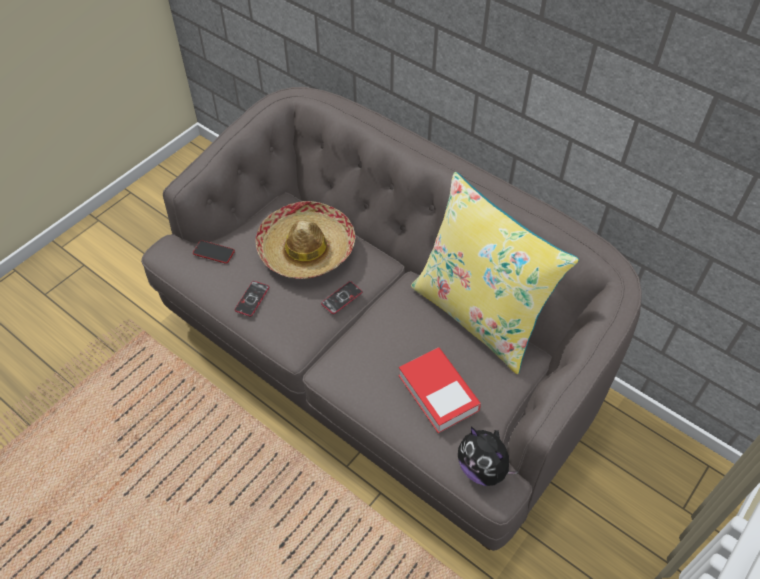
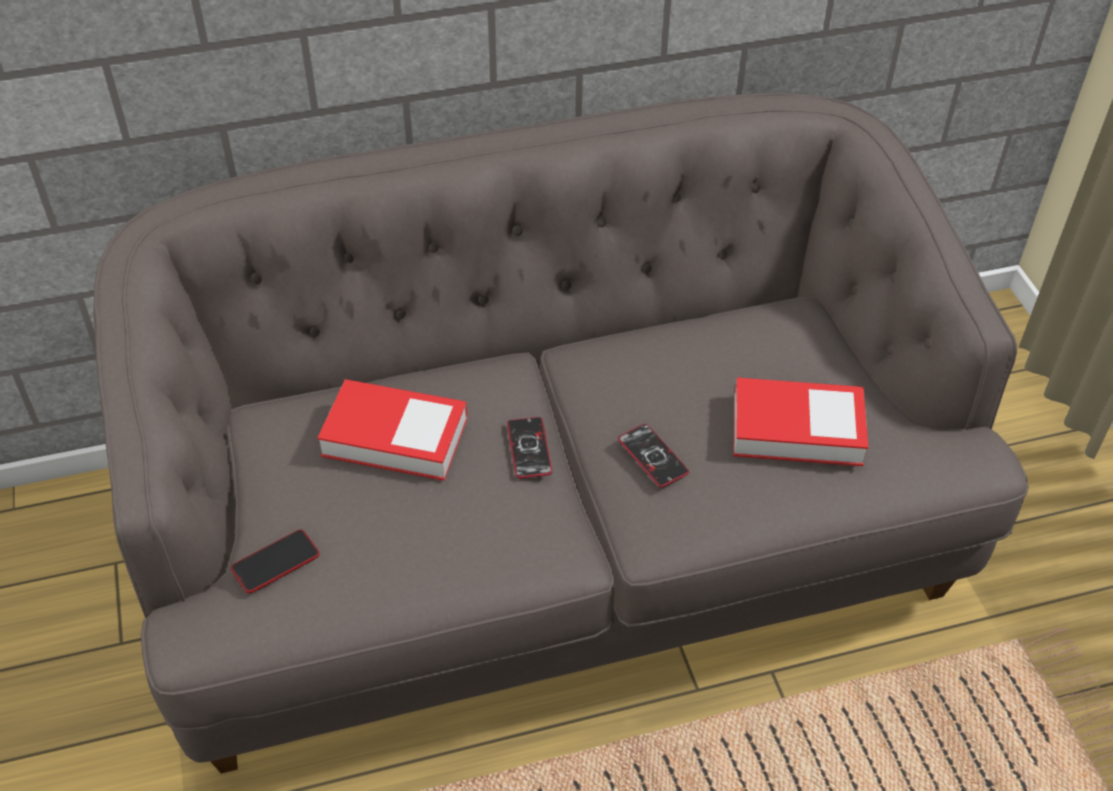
camera: 55 degrees left, 5 degrees down
(252, 299) = (429, 559): phone -> phone (652, 456)
(306, 249) = (395, 437): hat -> book
(479, 314) = (695, 319): yellow pillow -> none
(483, 468) = (943, 454): plush toy -> none

